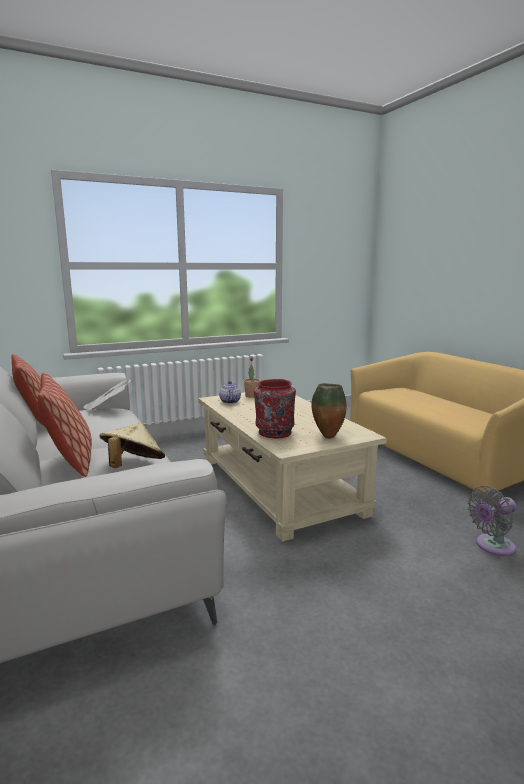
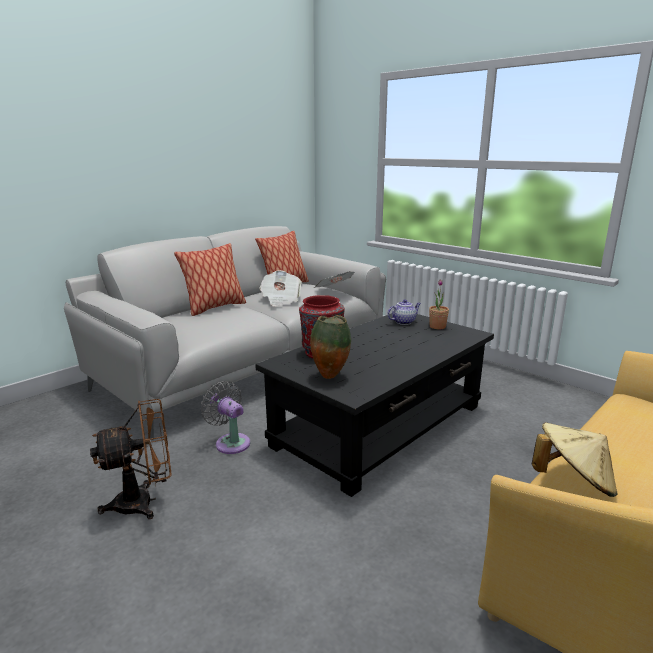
camera: 70 degrees right, 5 degrees up
(97, 430) = (280, 300): none -> newspaper
(133, 466) = (213, 323): beige hat -> beige hat (572, 482)
(278, 485) = (380, 425): beige coffee table -> black coffee table
(351, 632) = (144, 502): none -> brown fan
(492, 546) = (330, 614): grey fan -> grey fan (230, 442)

